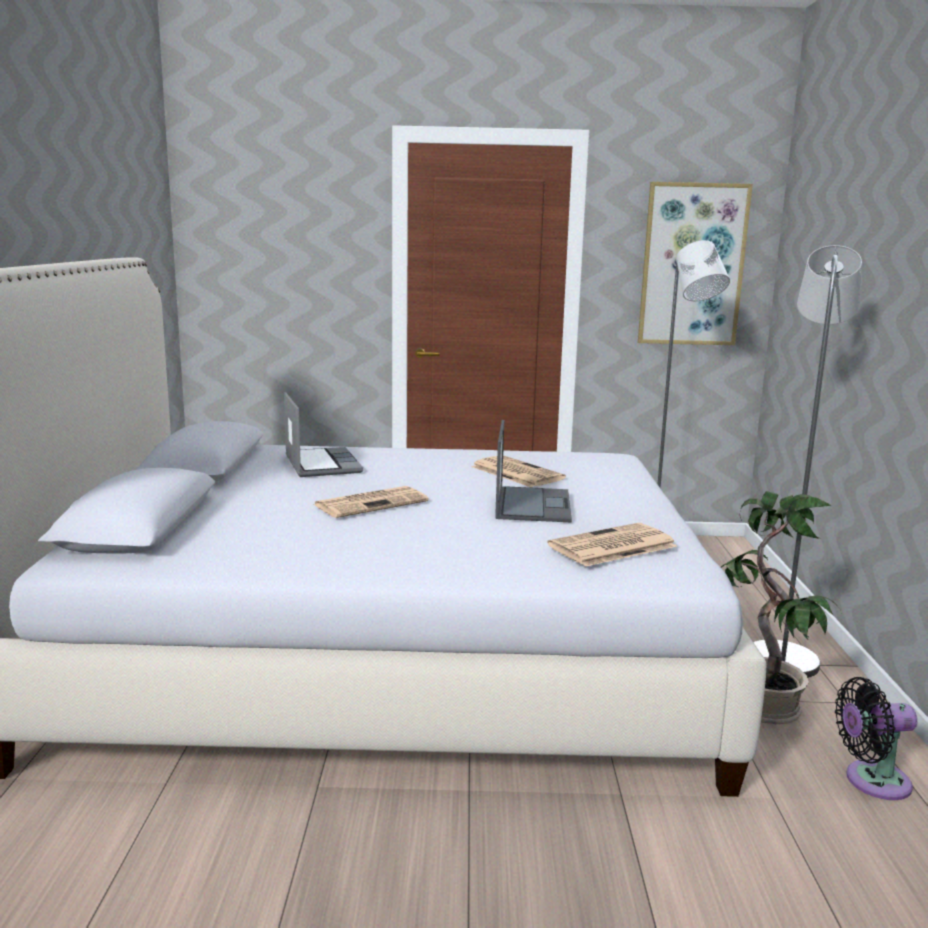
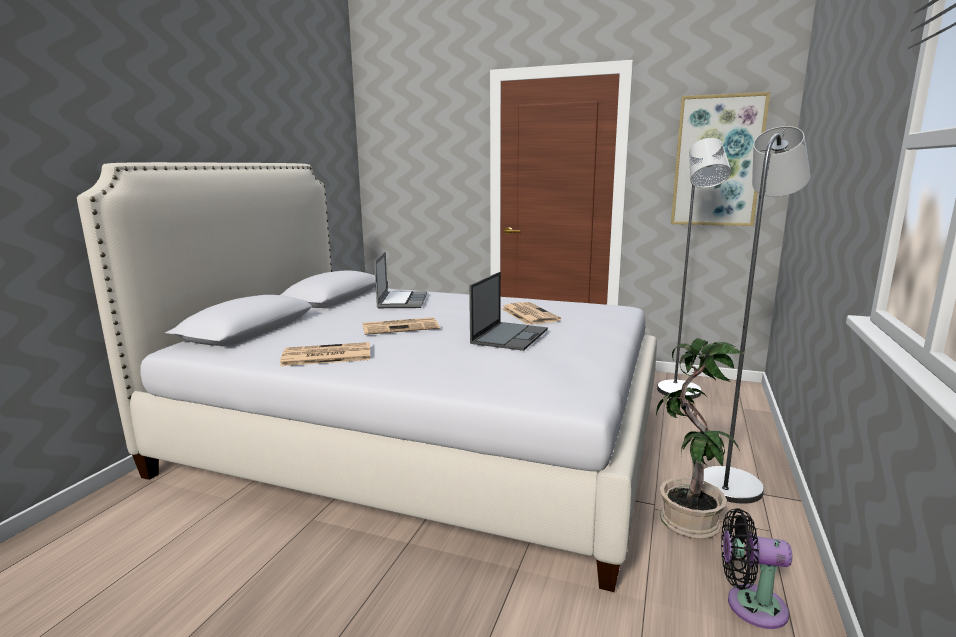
camera: 20 degrees right, 0 degrees up
(611, 546) = (533, 370): newspaper -> newspaper (325, 356)

